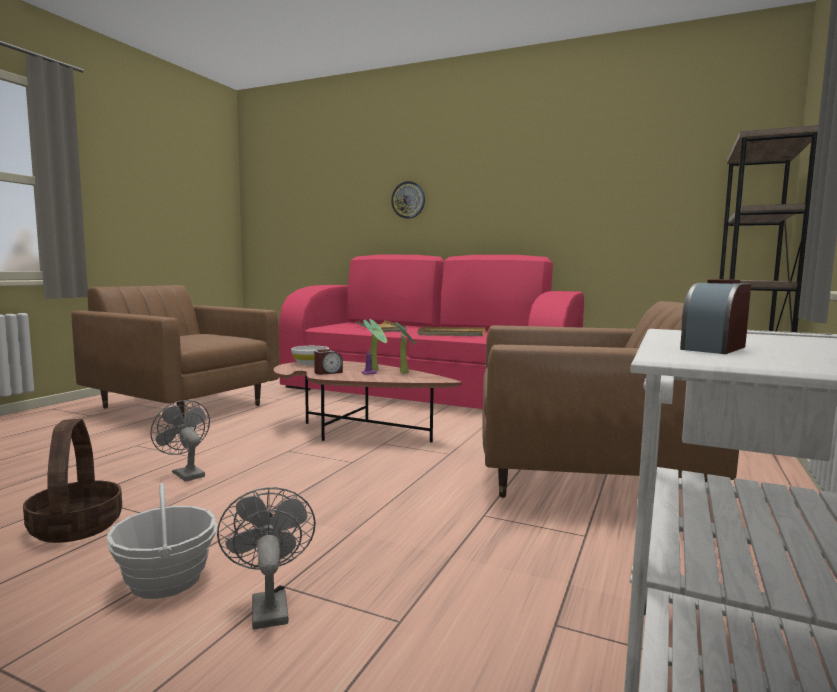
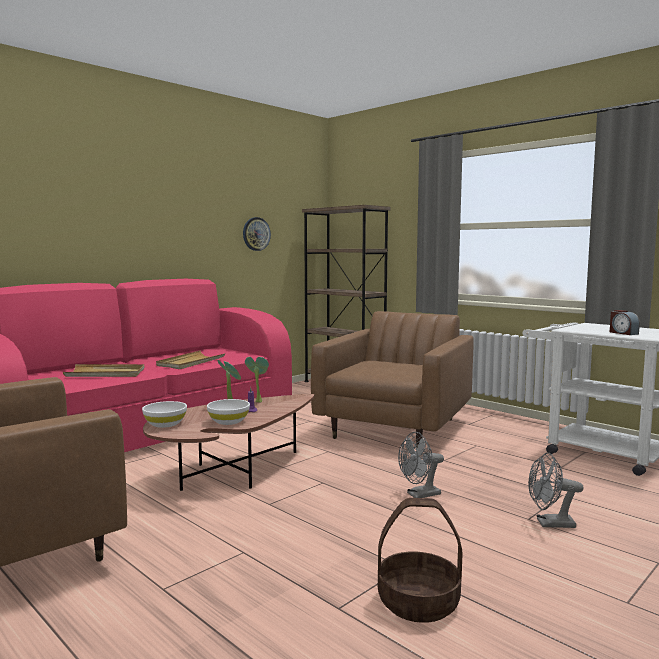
camera: 70 degrees left, 0 degrees up
(166, 580) = (520, 554): basket -> none
(185, 473) = (302, 553): grey fan -> grey fan (419, 495)
(328, 372) = (228, 421): alarm clock -> white bowl
(408, 200) = (51, 217): wall clock -> wall clock (256, 234)

